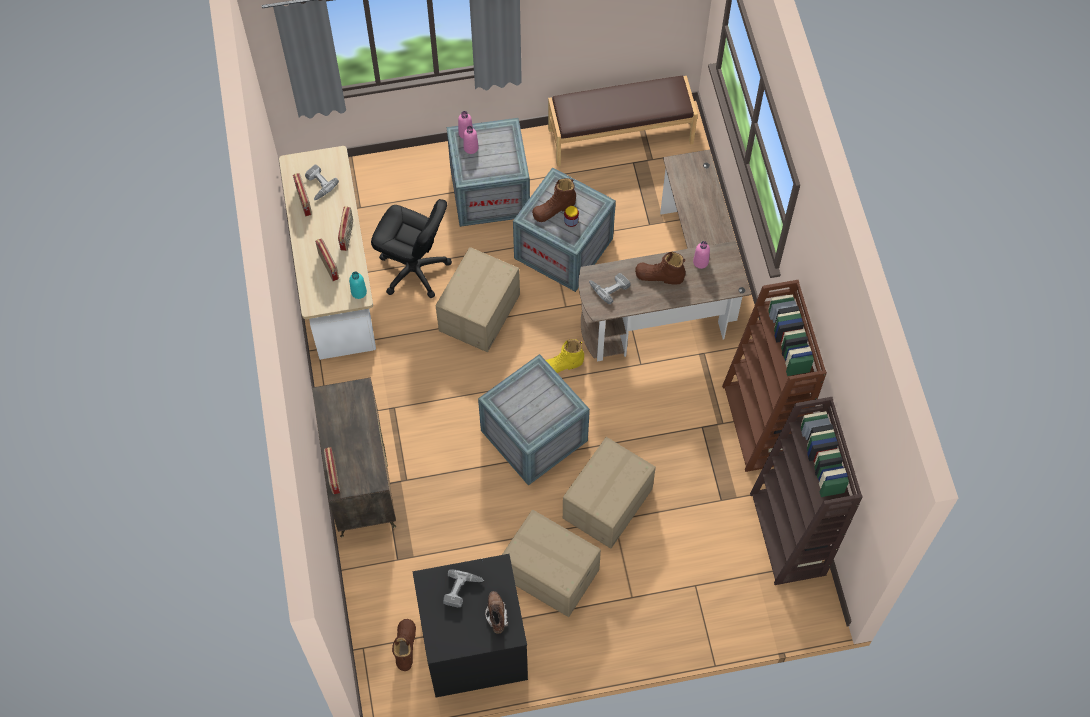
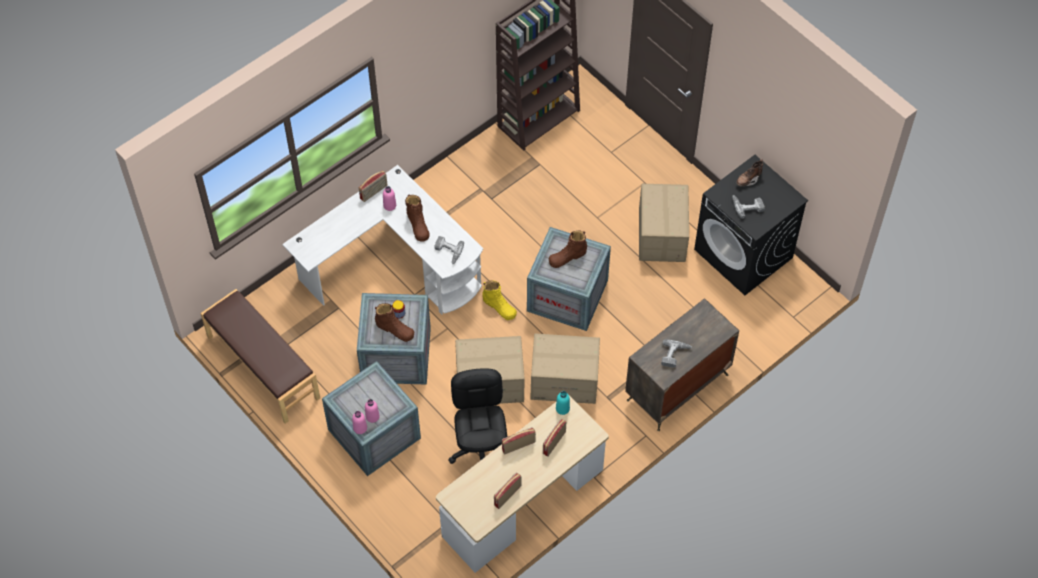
camera: 120 degrees left, 5 degrees down
(318, 185) = (486, 494): power drill -> power drill (675, 355)
(333, 476) = (719, 337): radio -> radio (374, 192)
(405, 646) = (773, 293): brown boot -> brown boot (567, 256)
(608, 504) = (588, 226): cardboard box -> cardboard box (564, 380)
(670, 295) = (394, 265): brown desk -> white desk
(759, 424) = (467, 166): brown bookcase -> none

